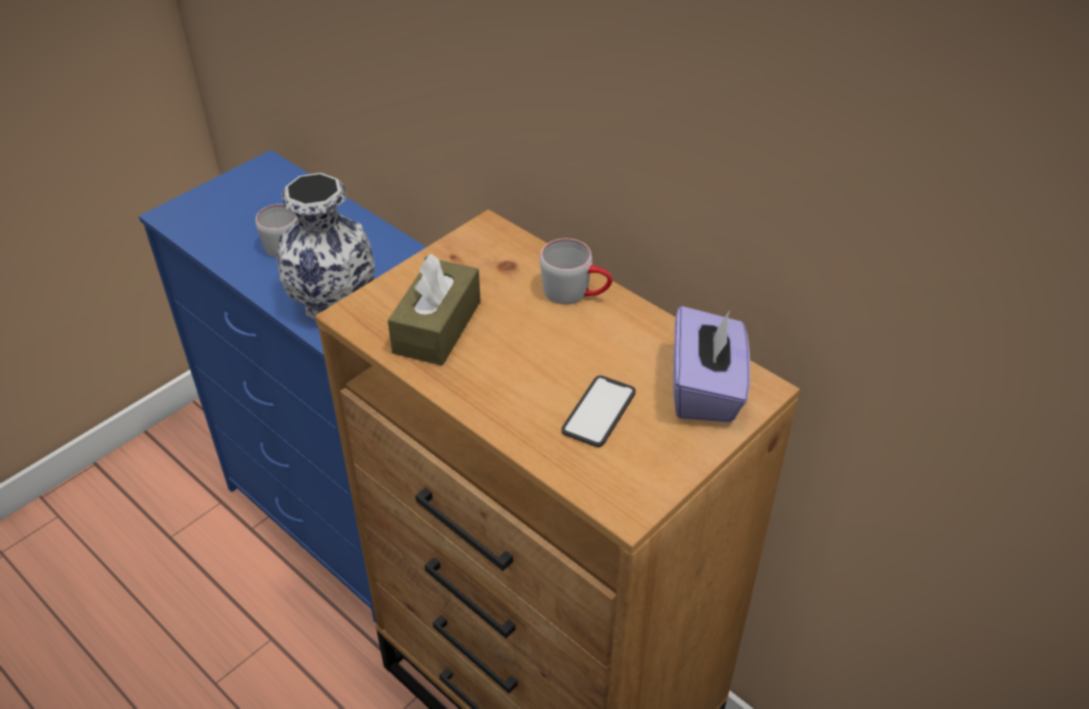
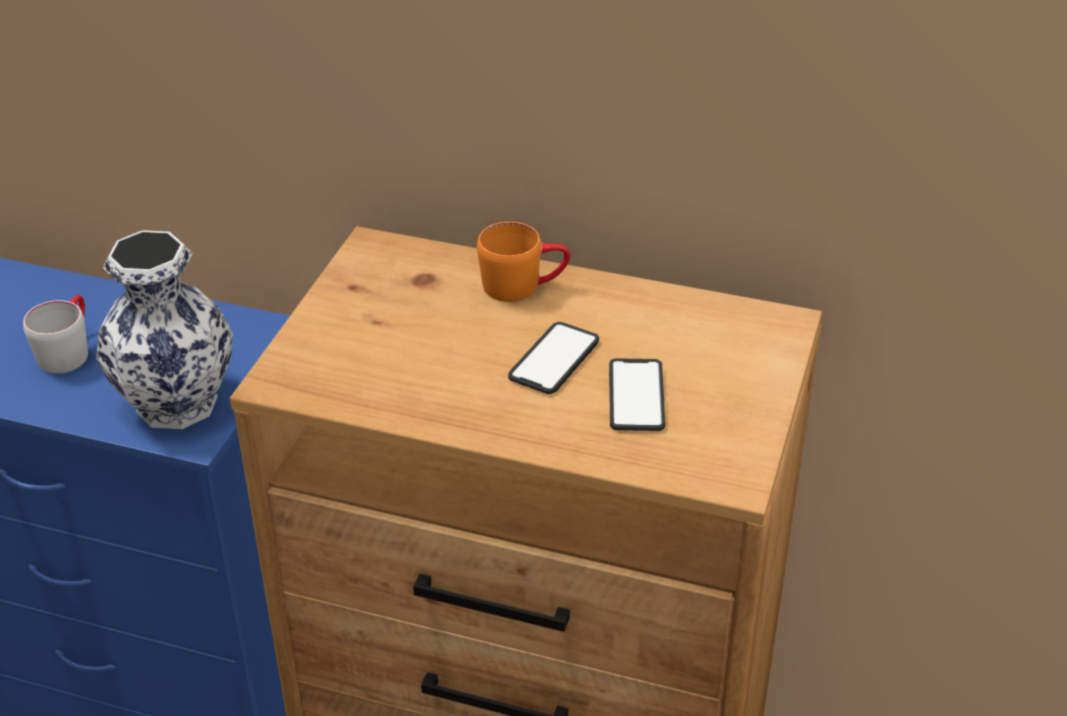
camera: 25 degrees left, 5 degrees down
(437, 327) = (390, 365): brown tissue box -> none
(557, 361) = (554, 359): none -> phone
(576, 293) = (524, 285): grey mug -> orange mug
(706, 389) = (731, 340): purple tissue box -> none

